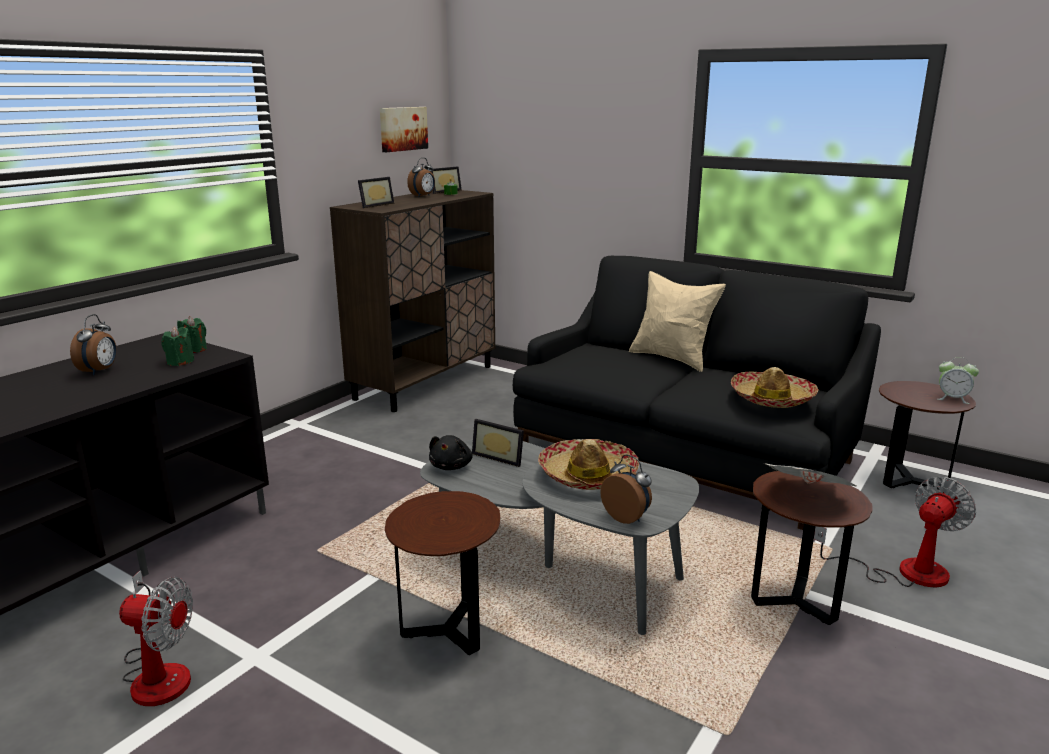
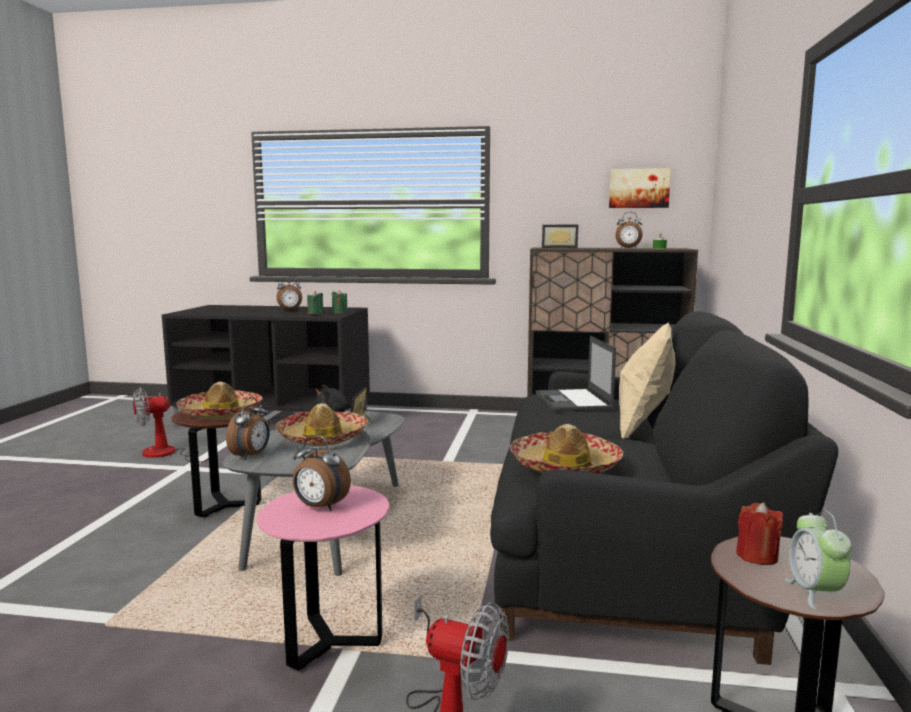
camera: 65 degrees right, 10 degrees down
(159, 672) = (168, 454): fan -> fan turned 75 degrees clockwise
(443, 191) = (667, 248): picture frame -> none
(444, 518) = (221, 413): none -> hat
(597, 359) = (574, 401): none -> laptop
(796, 602) = (329, 644): brown side table -> pink side table
(807, 496) = (320, 507): newspaper -> alarm clock
(909, 396) = (757, 556): none -> red candle

